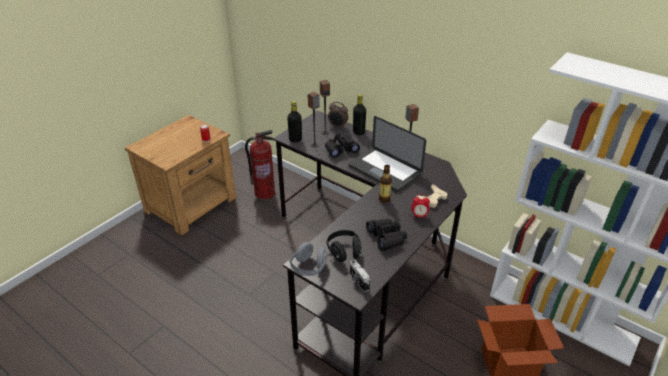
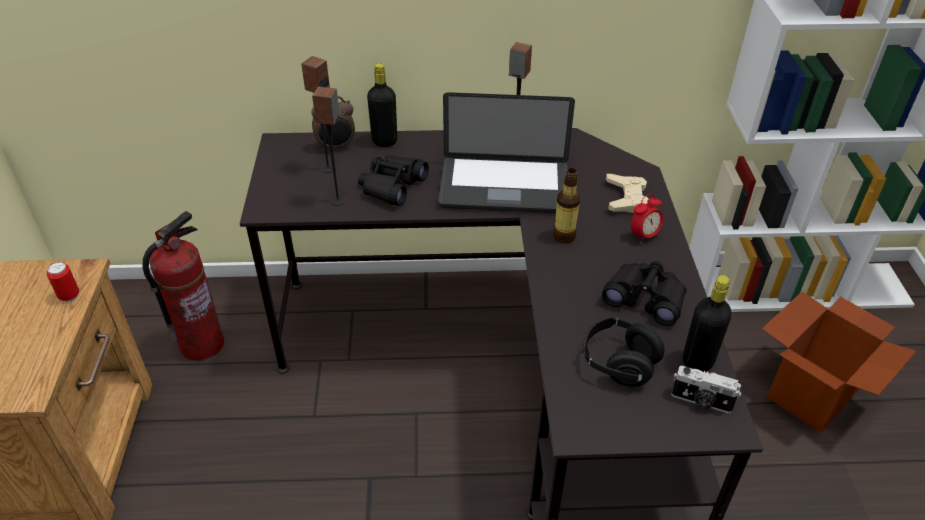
camera: 40 degrees left, 5 degrees up
(295, 139) = (288, 205): black bottle -> black bottle (697, 361)
(309, 268) = (603, 431): grey headphones -> none

